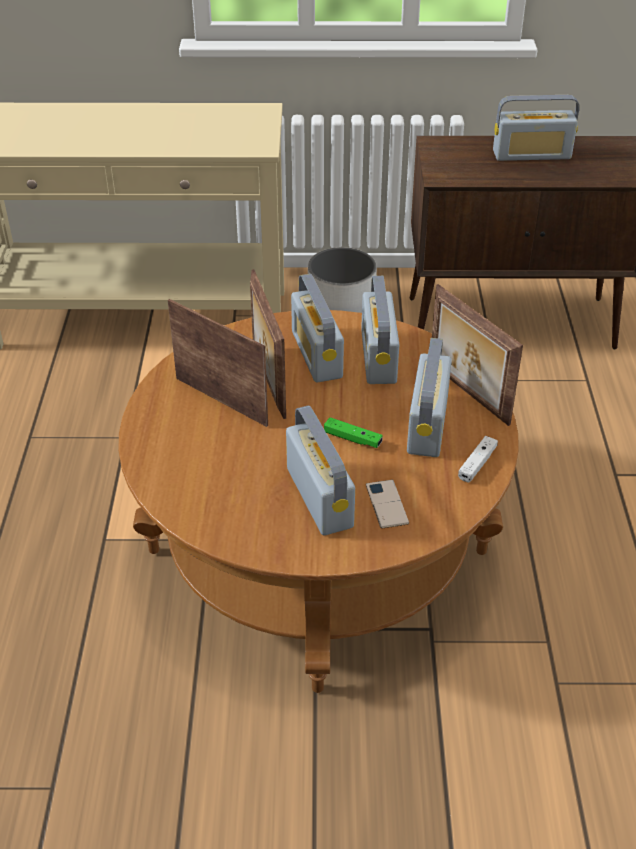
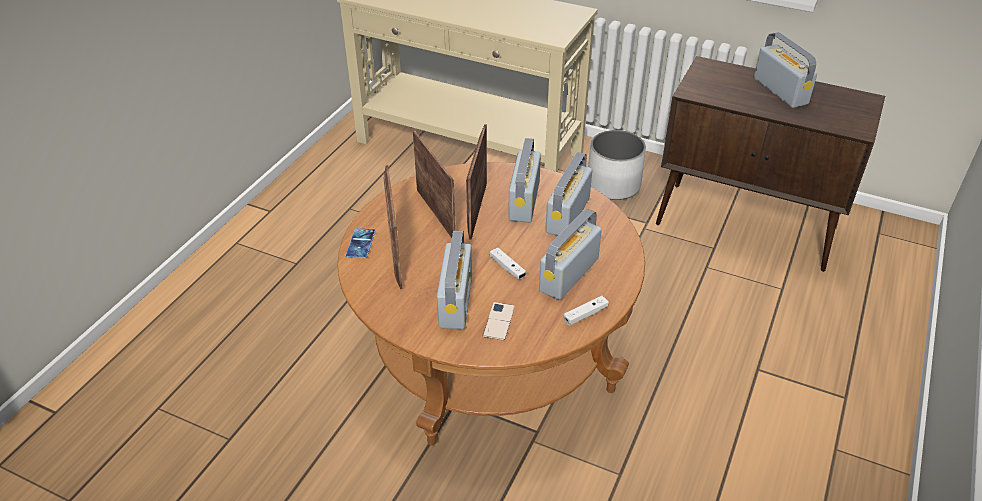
camera: 25 degrees right, 0 degrees up
(151, 465) = (360, 243): none -> phone
(352, 439) = (507, 268): green game controller -> white game controller
(466, 393) = (615, 261): picture frame -> picture frame (395, 256)
(531, 155) = (780, 91): radio -> radio turned 135 degrees counterclockwise

